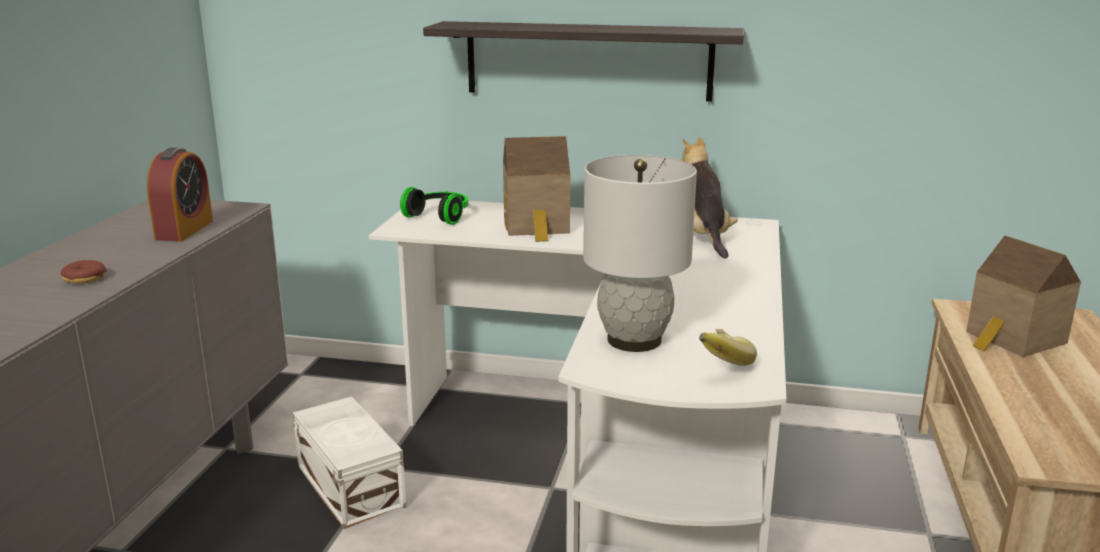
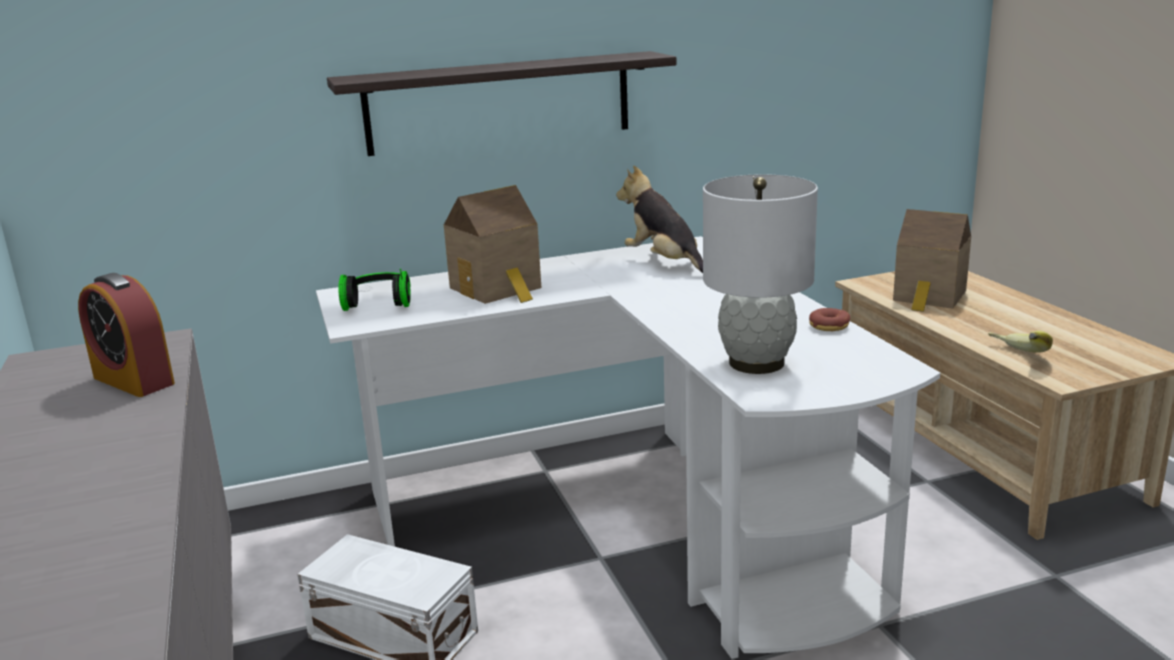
camera: 30 degrees left, 0 degrees up
(84, 278) = (101, 466): donut -> donut (829, 326)
(184, 230) = (133, 380): alarm clock -> alarm clock turned 150 degrees clockwise
(719, 363) = (851, 361): banana -> banana (1015, 356)

